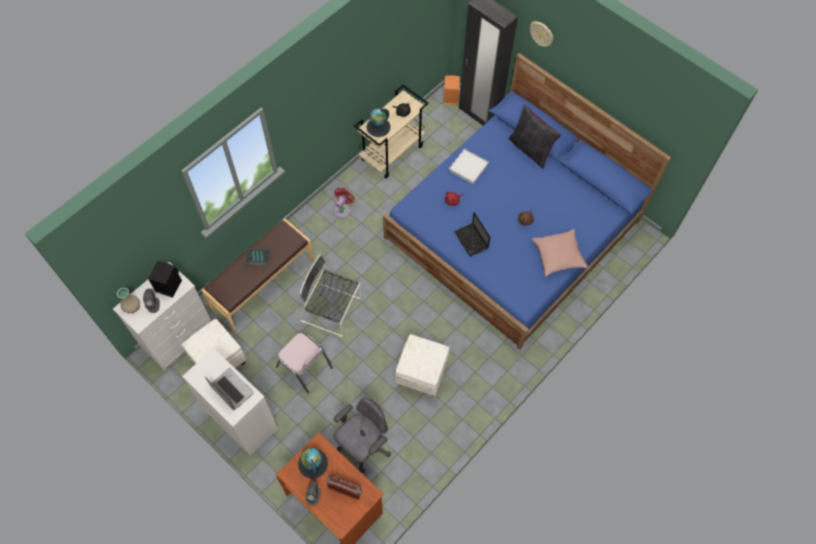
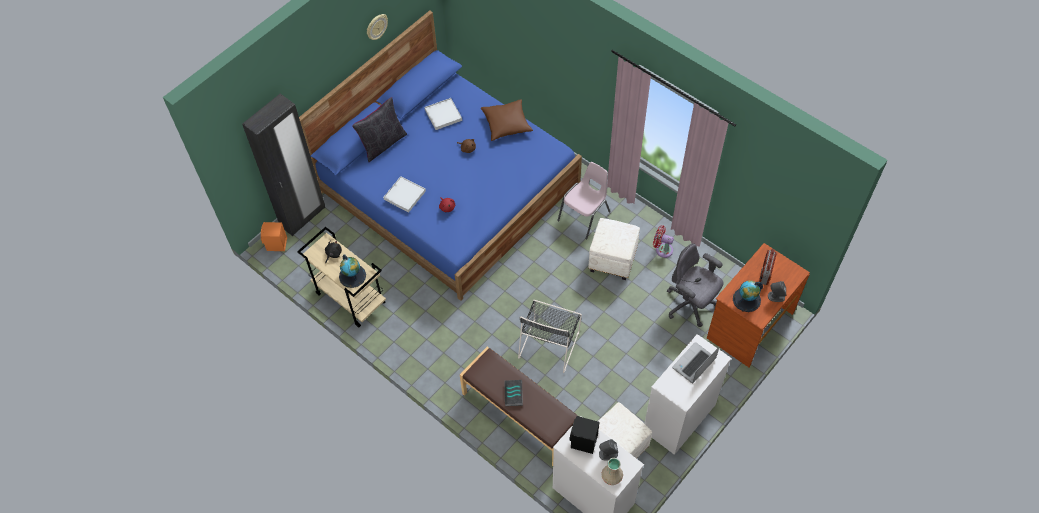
camera: 90 degrees left, 5 degrees down
(305, 368) = (616, 363): pink chair -> pink chair (585, 216)
(343, 209) = (425, 342): red fan -> red fan (662, 249)
(471, 240) = (492, 191): laptop -> none
(541, 34) = (300, 78): wall clock -> wall clock (376, 27)
(558, 256) = (506, 124): pink pillow -> brown pillow
(568, 199) = (443, 115): none -> white tray

